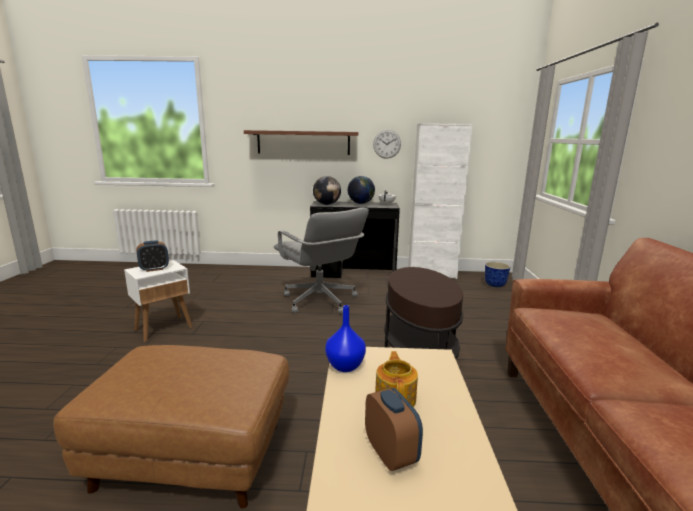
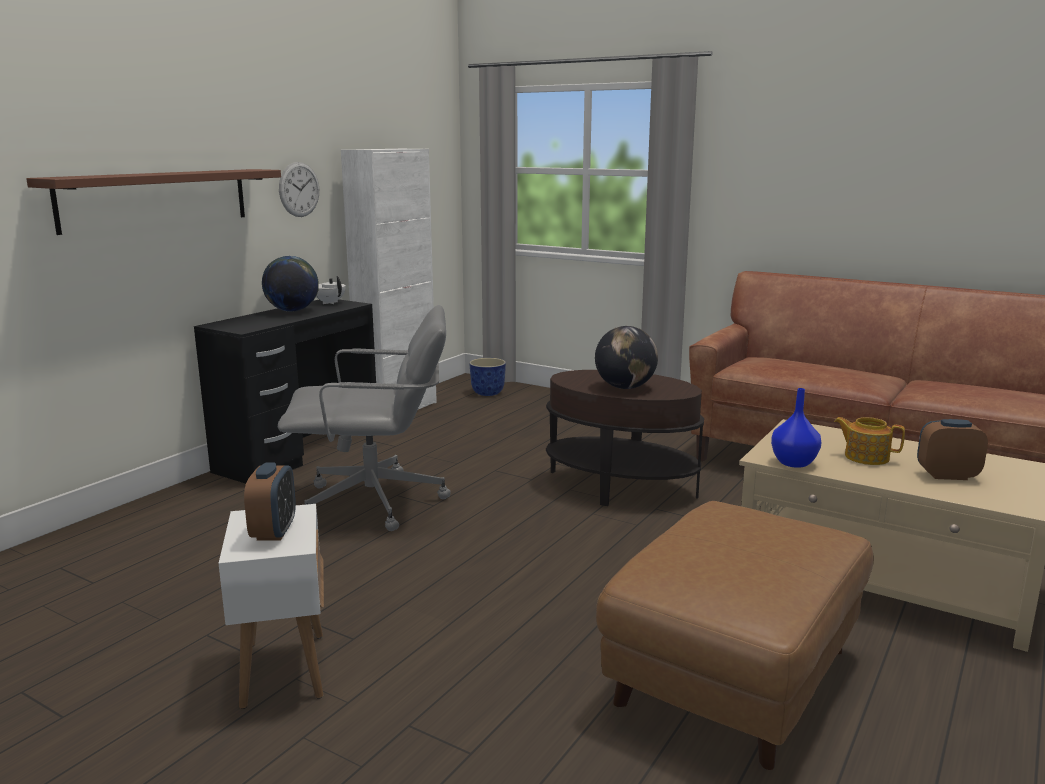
camera: 60 degrees left, 0 degrees up
(326, 204) = (253, 325): globe -> globe (625, 387)

